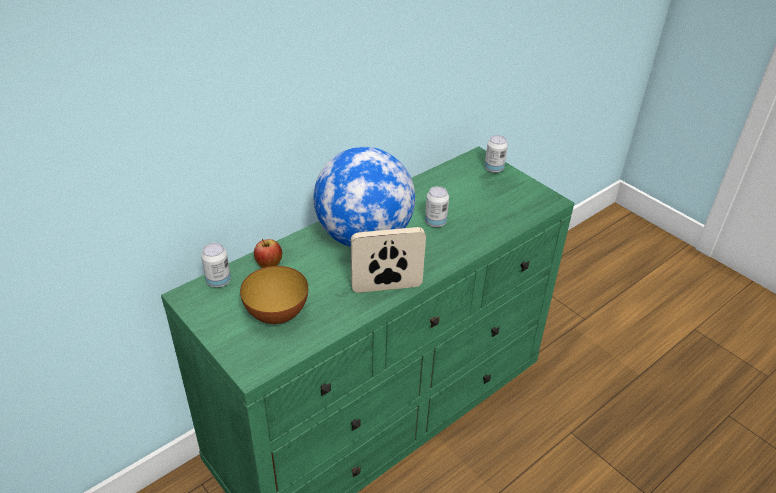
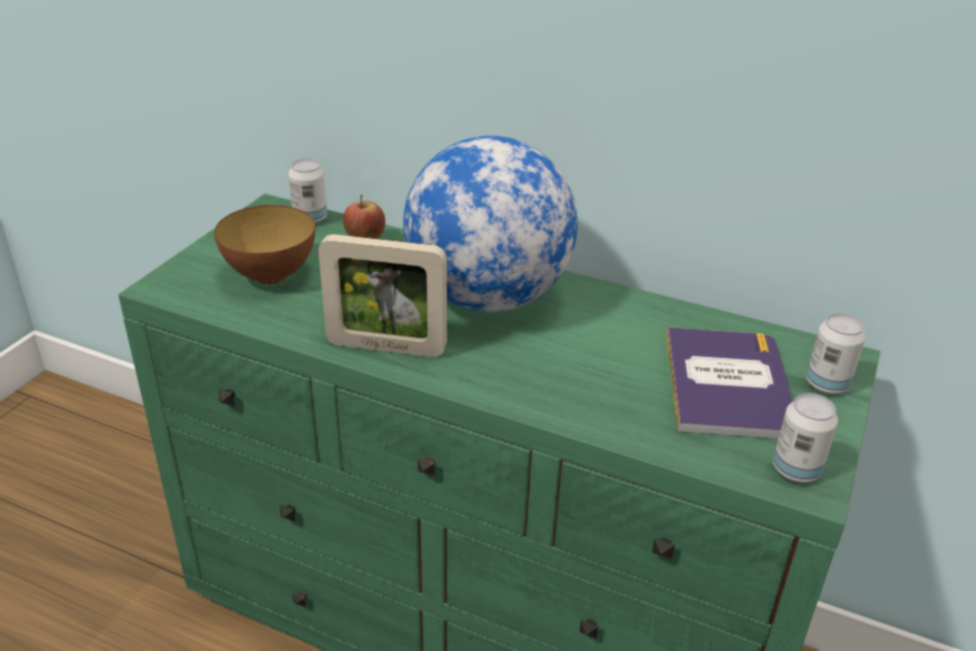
camera: 65 degrees right, 5 degrees down
(386, 287) = (386, 347): picture frame -> picture frame turned 135 degrees clockwise
(435, 222) = (590, 355): can -> can (796, 470)
(479, 193) = (727, 384): none -> book

